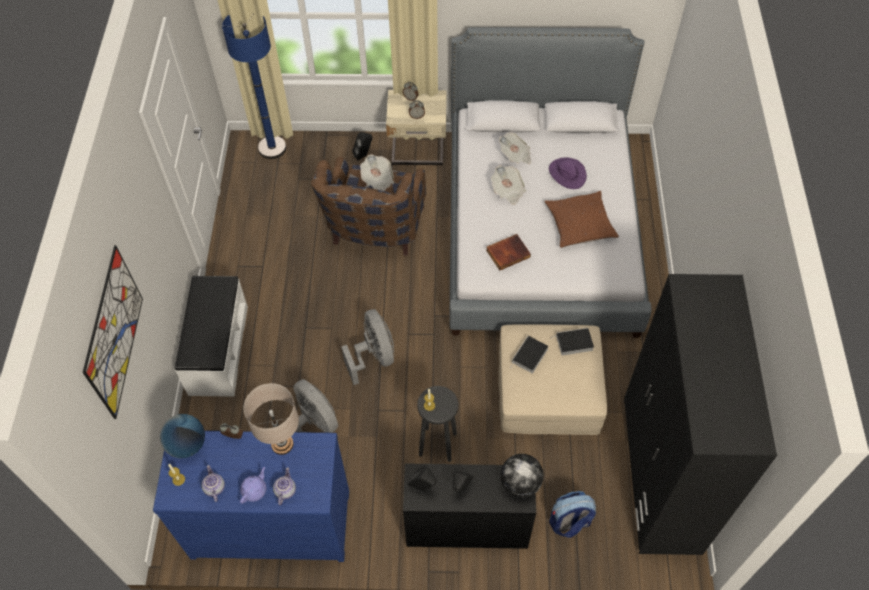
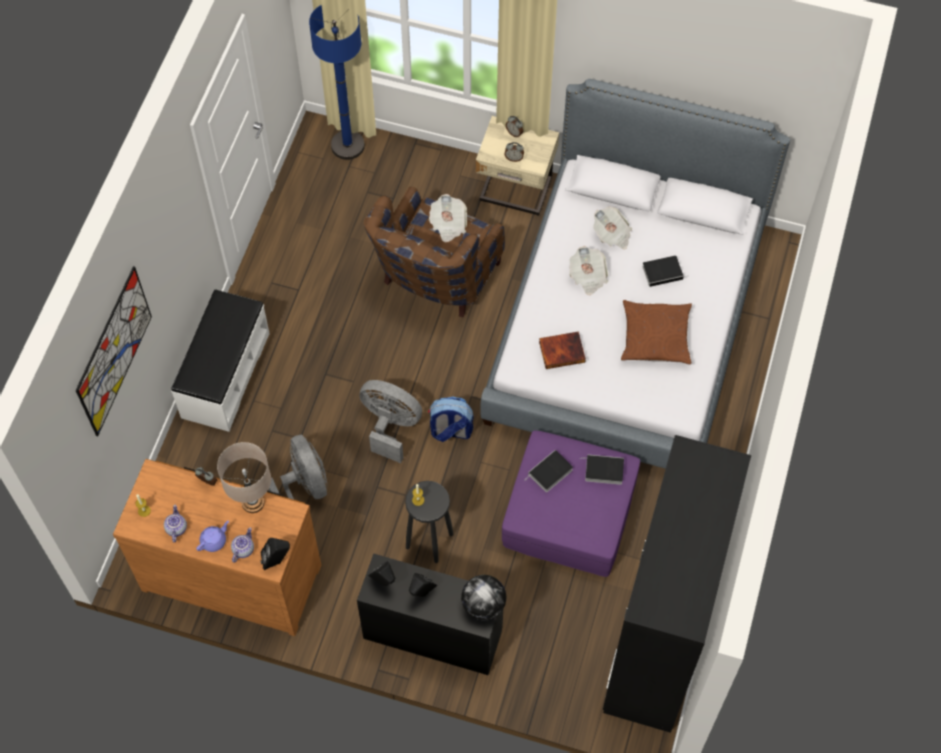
camera: 15 degrees right, 5 degrees up
(187, 444) = (160, 478): globe -> none
(271, 520) = (232, 574): blue dresser -> brown dresser
(364, 155) = (451, 180): black speaker -> black speaker (277, 561)
(374, 356) = (390, 426): grey fan -> grey fan turned 60 degrees counterclockwise
(548, 389) = (569, 512): beige ottoman -> purple ottoman
(567, 174) = (663, 272): purple hat -> book
(569, 522) = (541, 661): backpack -> backpack (450, 431)

